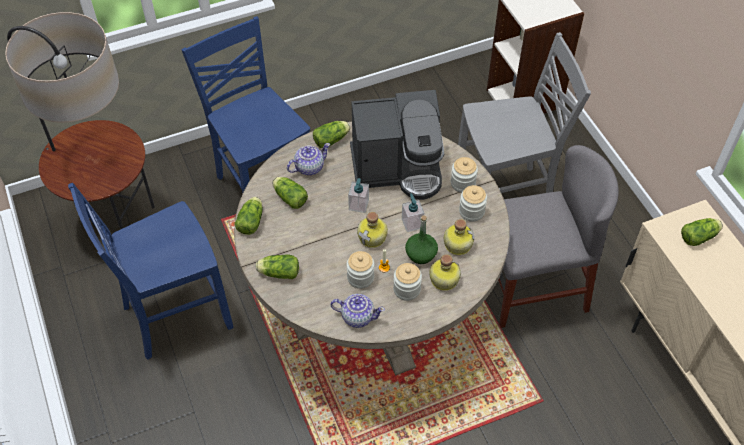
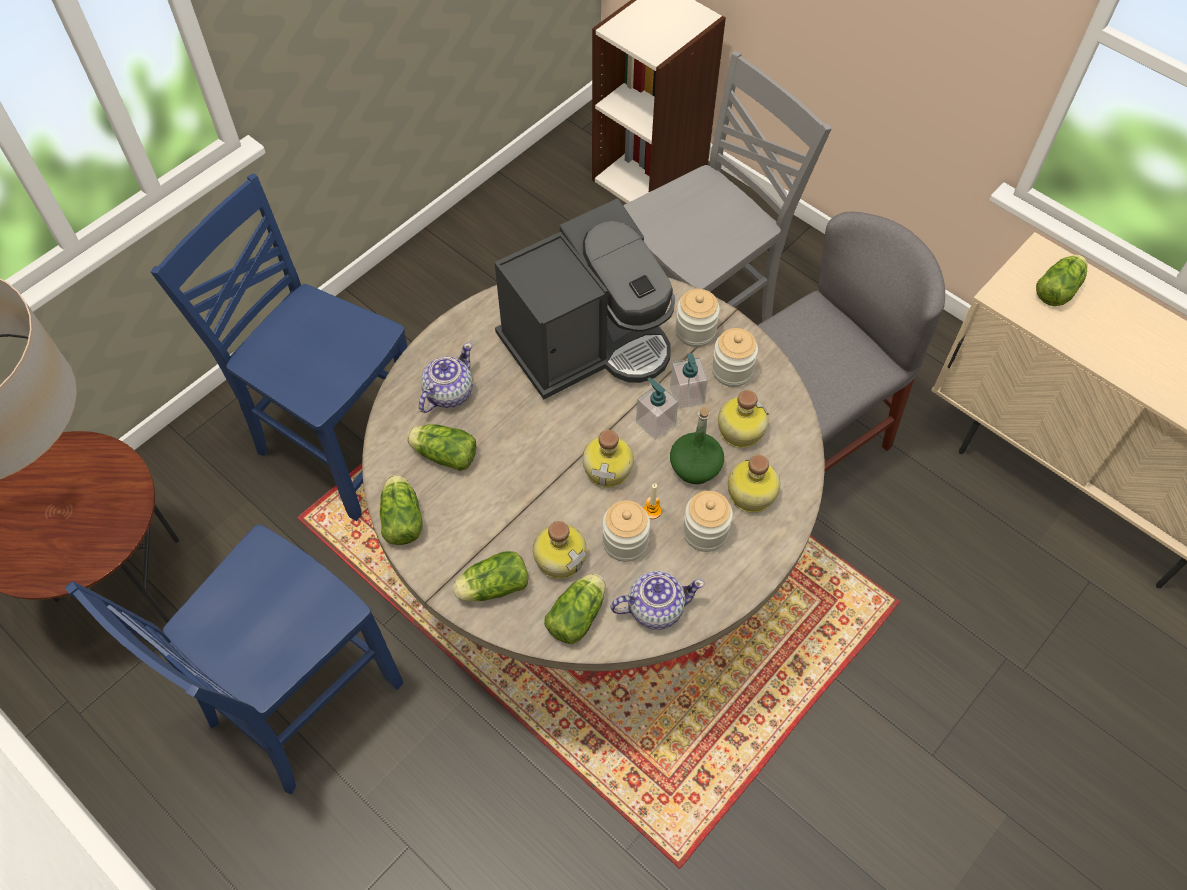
camera: 25 degrees left, 5 degrees up
(322, 271) = (560, 557): none -> bottle
(332, 139) = (461, 334): lettuce -> lettuce (578, 614)
(358, 205) = (558, 425): soap dispenser -> soap dispenser (687, 395)

